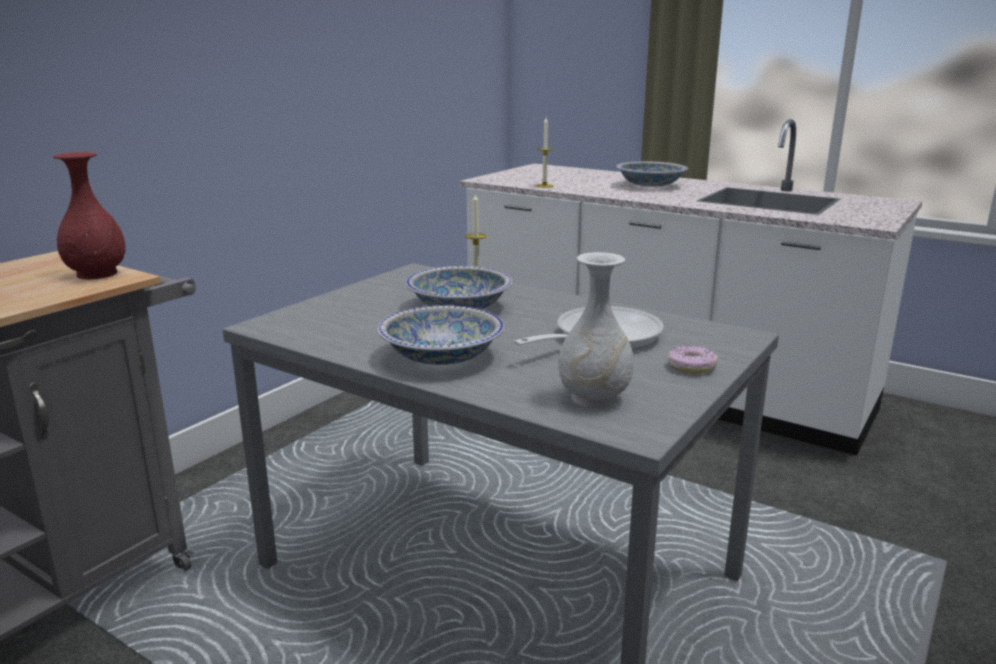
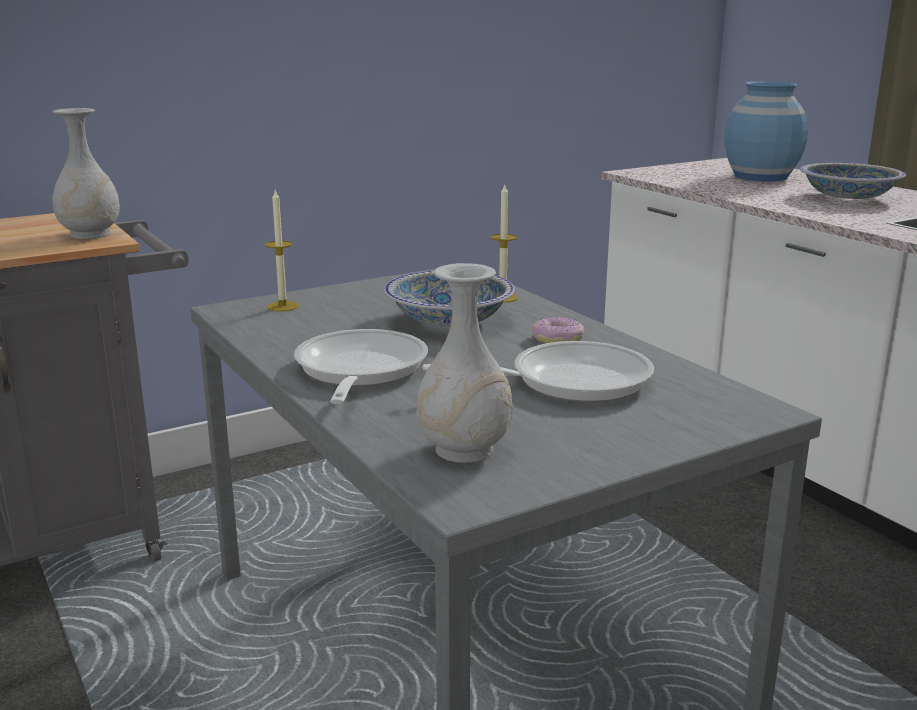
camera: 25 degrees right, 0 degrees up
(98, 274) = (91, 234): red vase -> white vase
(441, 357) = (358, 372): bowl -> frying pan
(544, 186) = (699, 186): candle -> candle (283, 306)
(574, 176) = (760, 177): none -> blue vase
(691, 367) = (636, 437): donut -> donut (557, 339)

